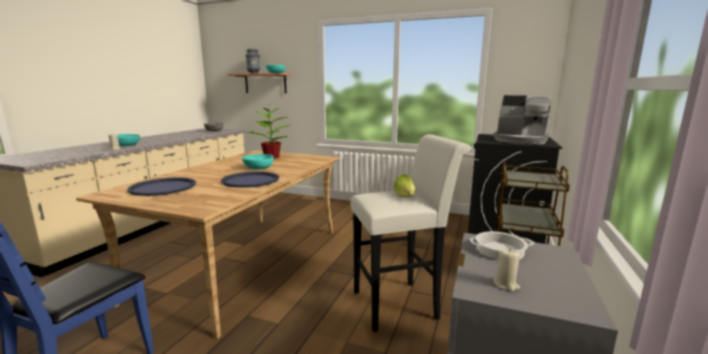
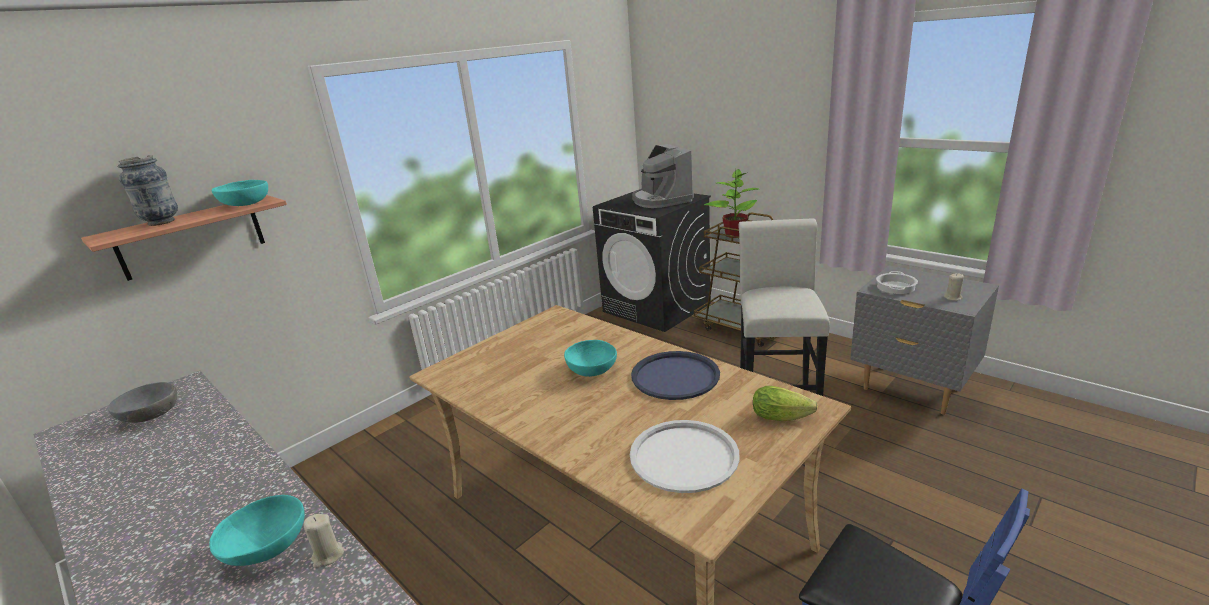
camera: 65 degrees left, 10 degrees up
(163, 187) = (683, 456): blue tray -> white tray
(272, 157) = (509, 357): potted plant -> potted plant (734, 234)
(405, 196) = (781, 292): lettuce -> lettuce (784, 417)
(520, 140) = (661, 200): coffee machine -> coffee machine turned 105 degrees clockwise

